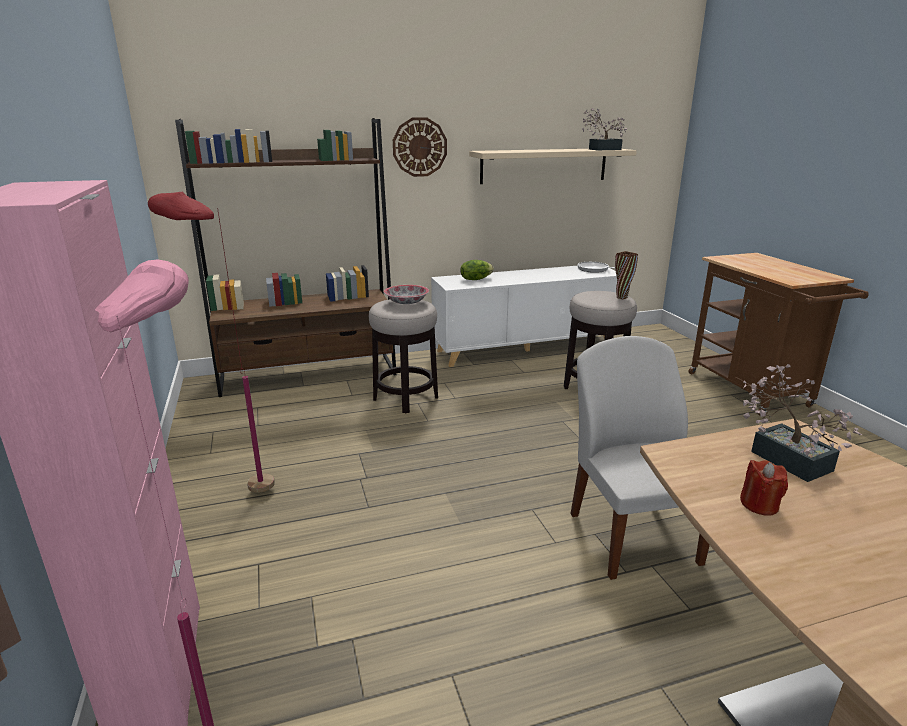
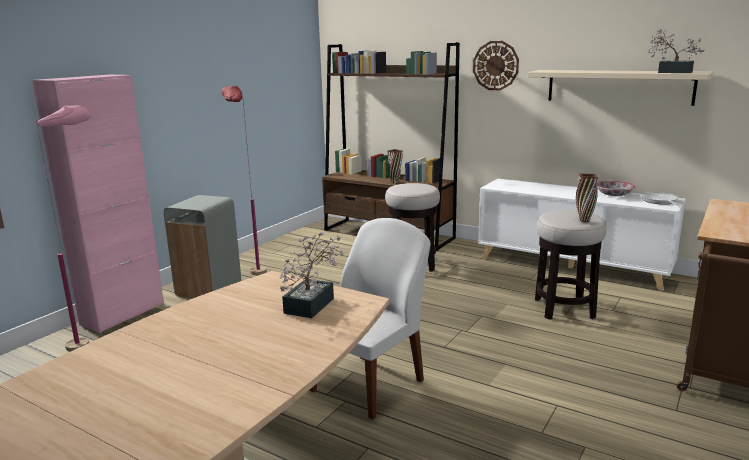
camera: 50 degrees right, 5 degrees down
(227, 544) = (209, 289): none -> grey trash can
(327, 306) = (395, 183): none -> brown vase
(406, 302) = (417, 186): bowl -> bowl (613, 195)
(475, 279) = (524, 186): lettuce -> none
(759, 505) = (234, 306): red candle -> none

